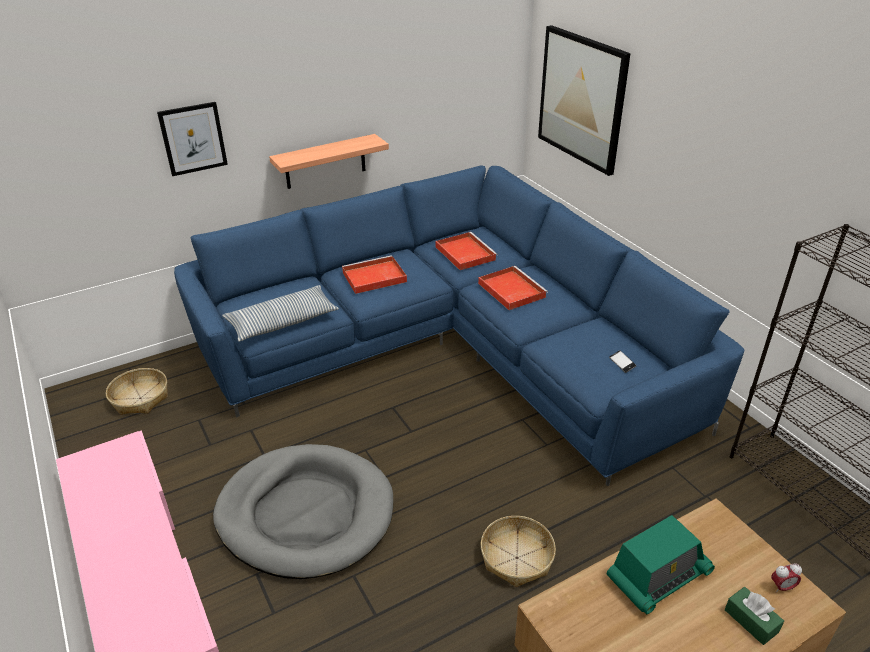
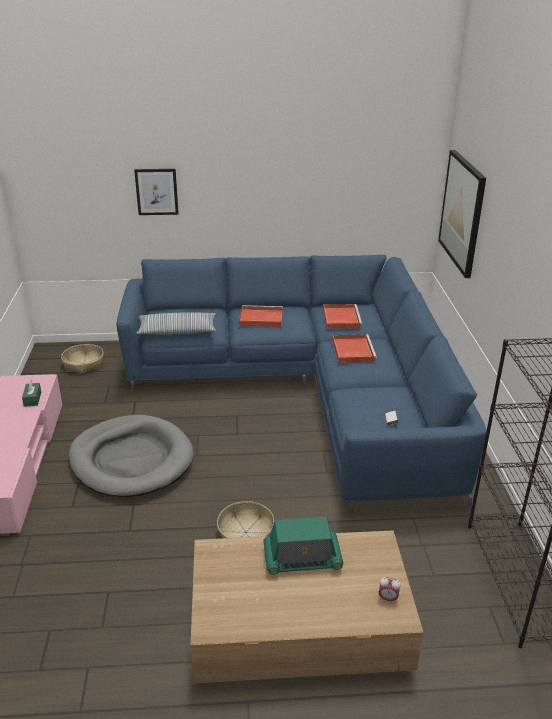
camera: 25 degrees right, 5 degrees down
(325, 162) = (254, 227): shelf -> none
(751, 621) = (344, 608): green tissue box -> green tissue box (32, 399)

